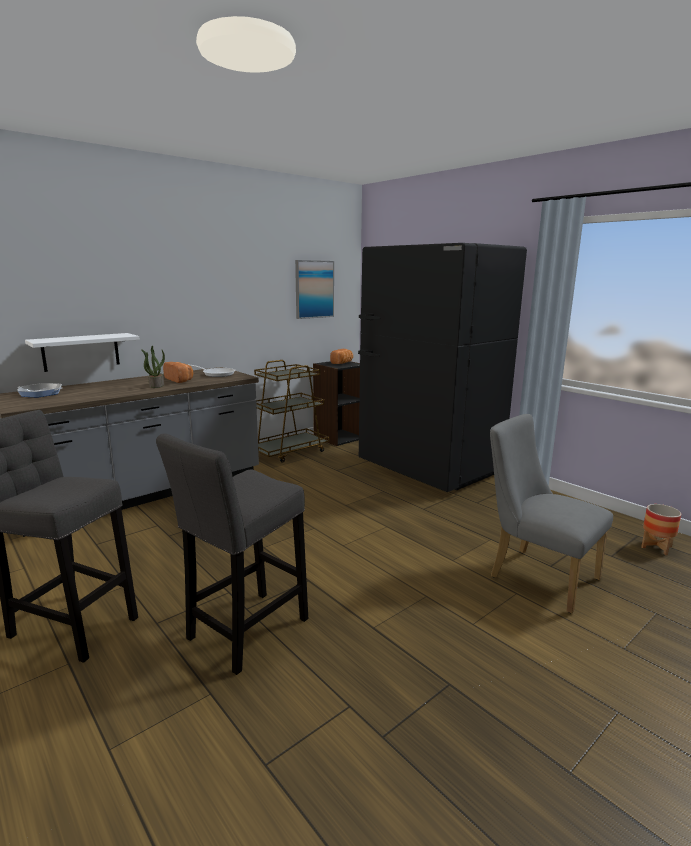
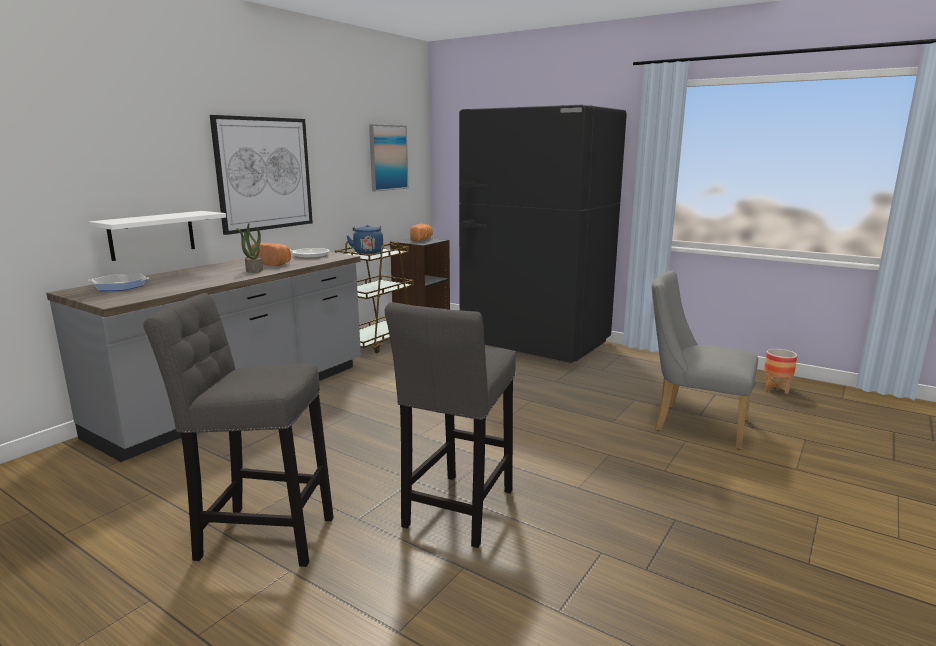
camera: 15 degrees left, 0 degrees up
(188, 303) = (264, 174): none -> picture
(284, 373) = (368, 253): none -> blue kettle

